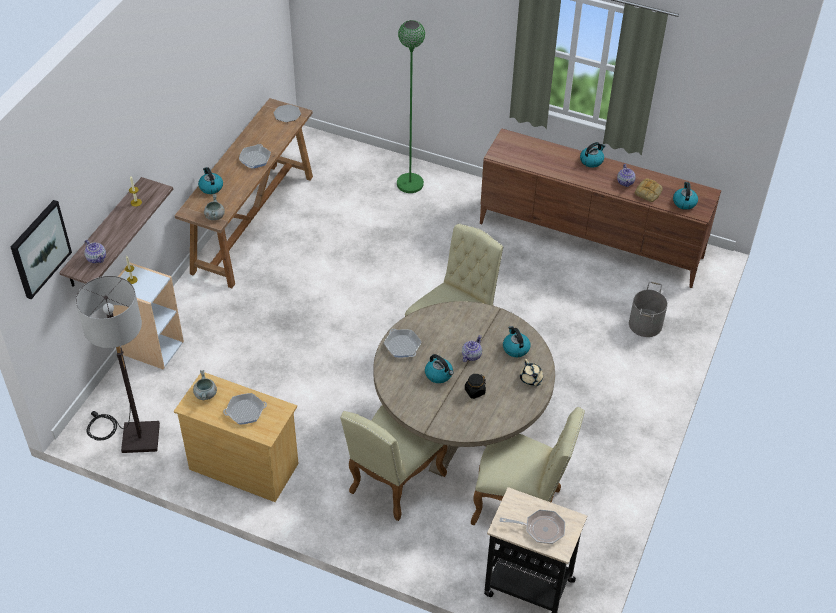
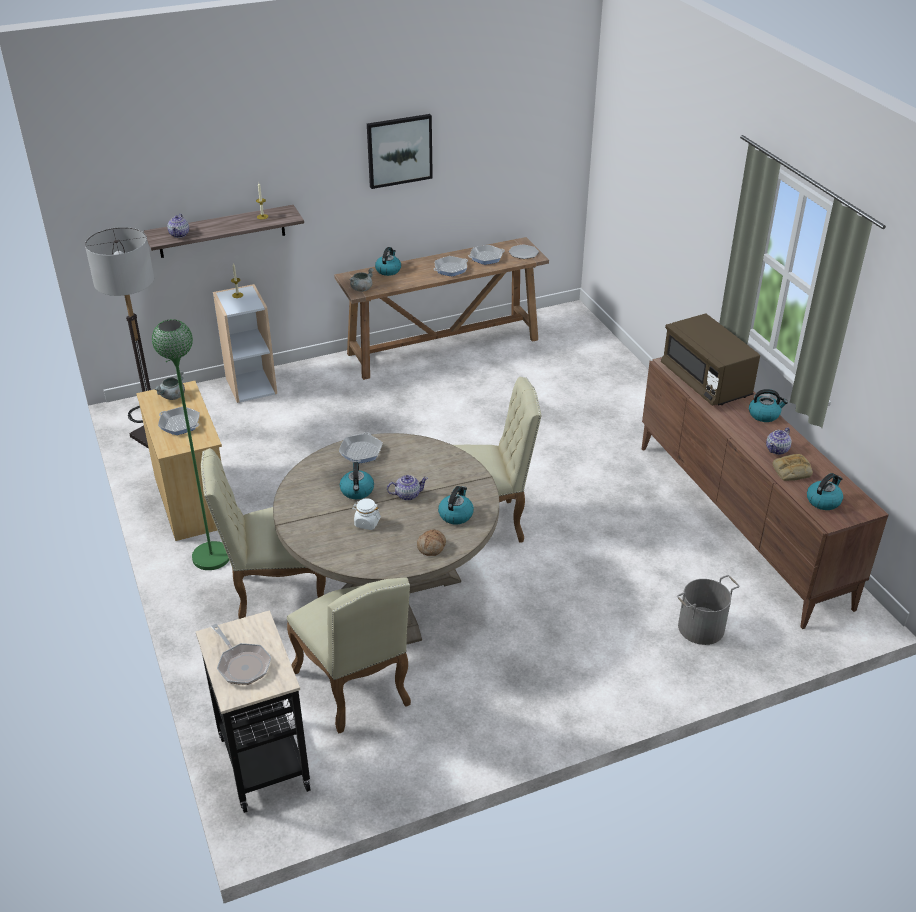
camera: 45 degrees right, 10 degrees down
(39, 248) = (119, 188): picture -> picture (399, 150)
(266, 133) = (486, 257): none -> frying pan
(410, 184) = (617, 387): green floor lamp -> green floor lamp (211, 557)
(474, 391) = (367, 523): black jar -> white jar
(531, 379) = (432, 547): beige teapot -> bread
(533, 156) = (705, 382): none -> brown microwave

